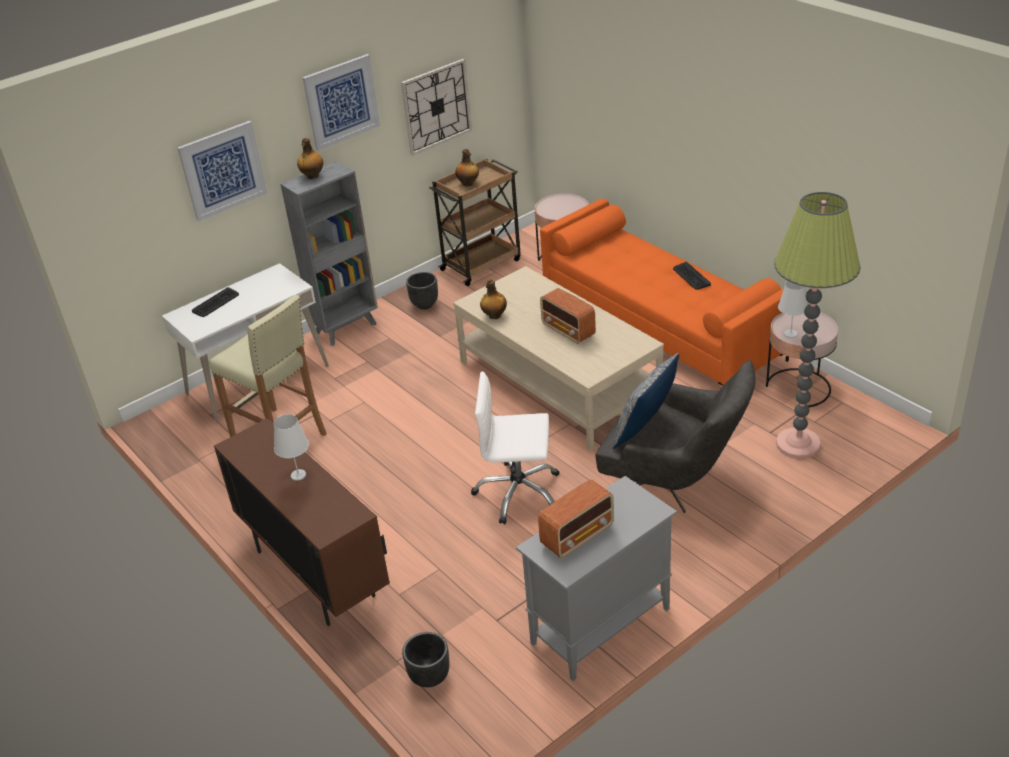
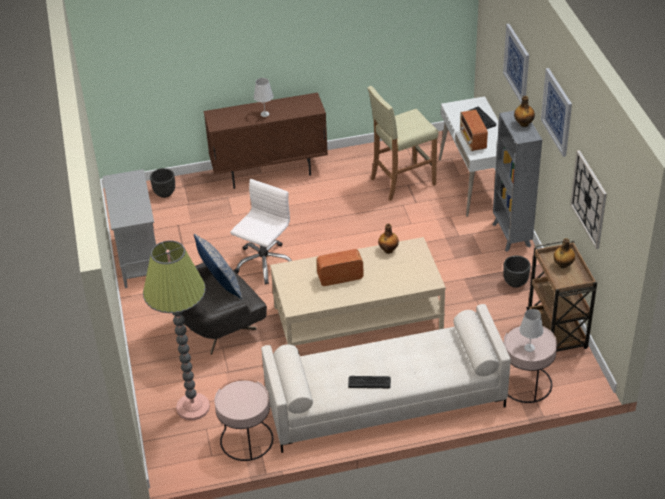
camera: 115 degrees right, 5 degrees up
(578, 535) = (129, 190): radio -> radio (473, 141)
(661, 325) = (384, 402): orange sofa -> white sofa
(791, 334) = (241, 388): white table lamp -> white table lamp (529, 348)

